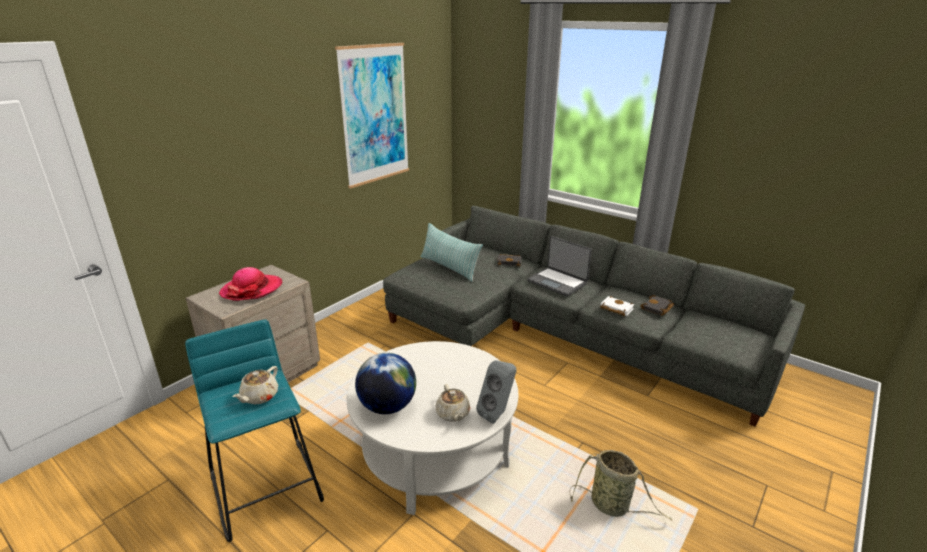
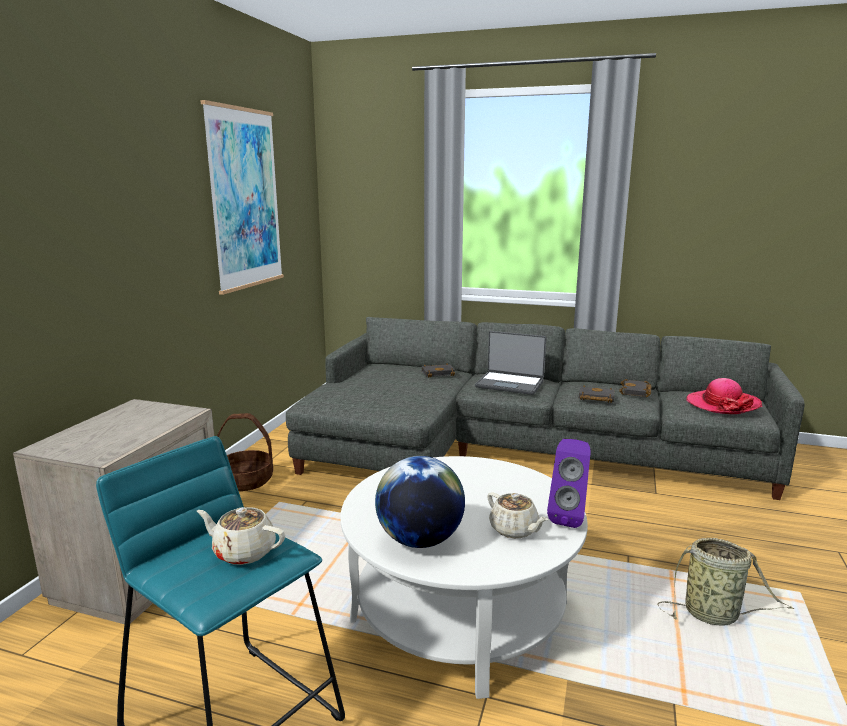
camera: 20 degrees left, 10 degrees down
(252, 290) = (126, 428): hat -> hat (722, 404)
(259, 396) = (243, 552): beige teapot -> beige teapot turned 105 degrees clockwise
(356, 321) = (245, 480): none -> basket
(449, 267) = (369, 386): pillow -> none
(498, 413) = (568, 517): grey speaker -> purple speaker
(615, 308) = (595, 398): white book -> black book

